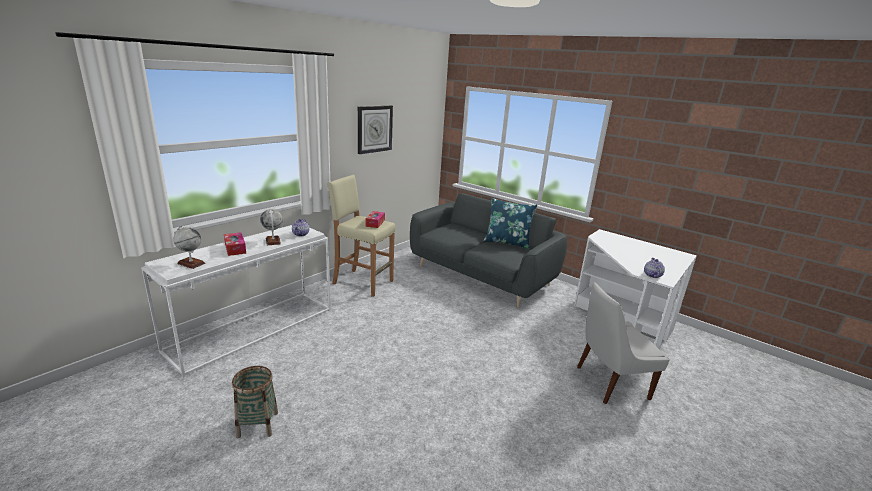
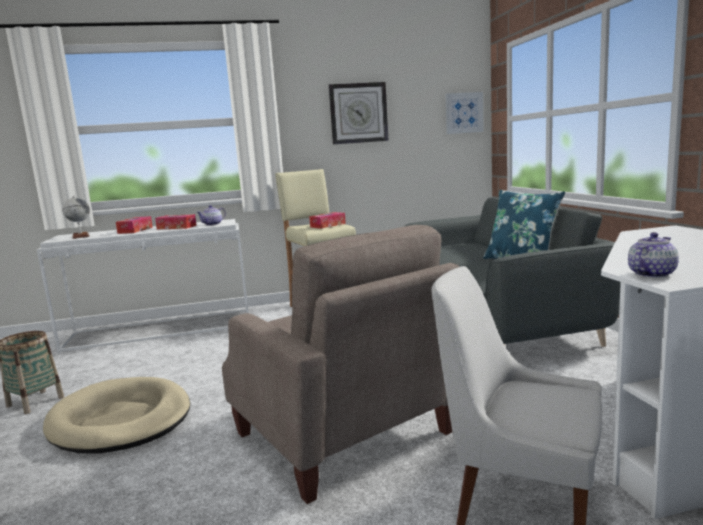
camera: 40 degrees right, 10 degrees down
(273, 241) = (176, 227): globe -> tissue box
(360, 412) = (121, 420): none -> beige dog bed
(431, 128) = (464, 113): none -> picture
(506, 374) = (347, 436): none -> beige armchair

